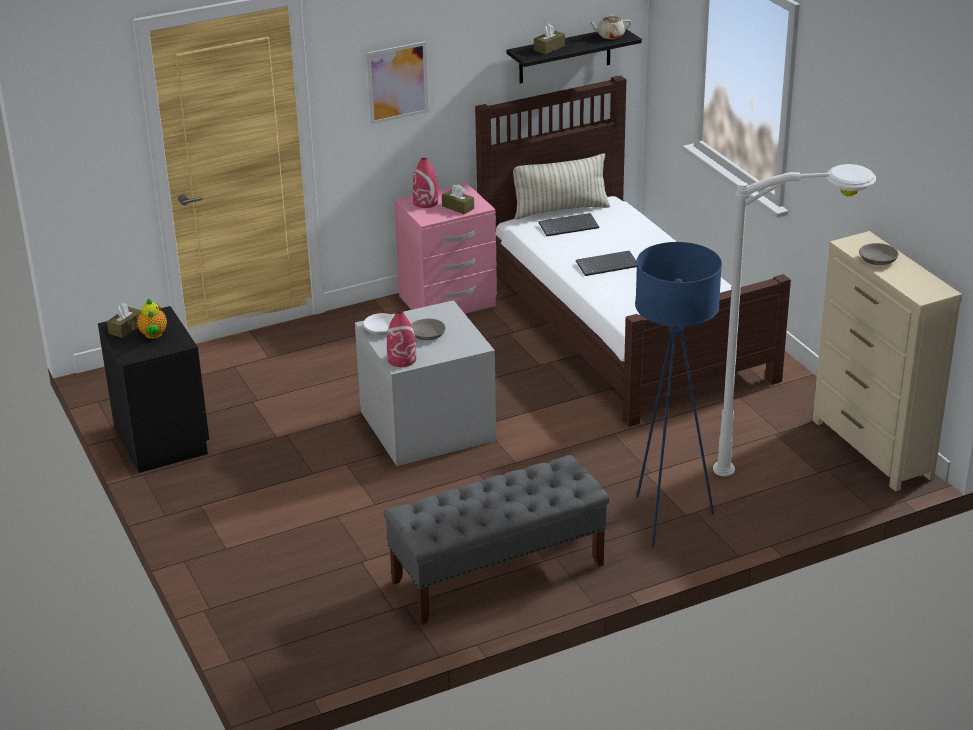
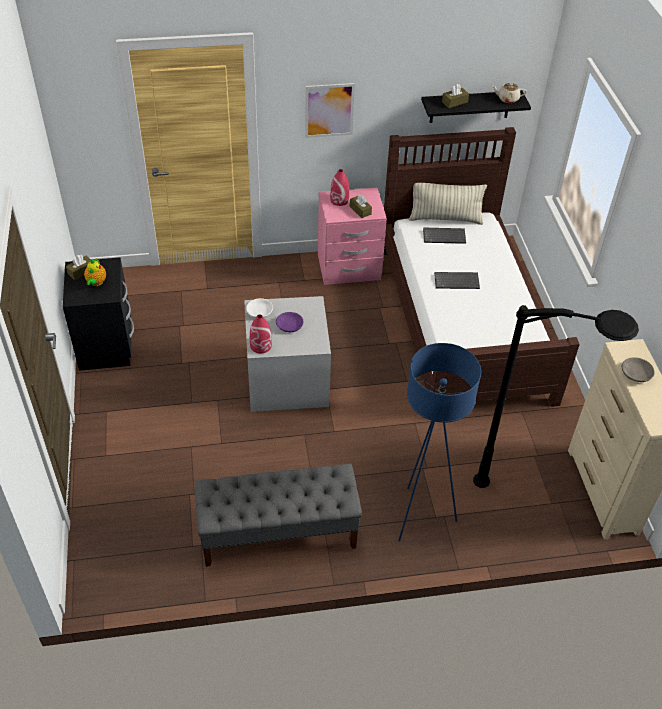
camera: 15 degrees right, 15 degrees up
(426, 335) = (289, 325): grey bowl -> purple bowl
(792, 470) = (533, 495): white floor lamp -> black floor lamp

